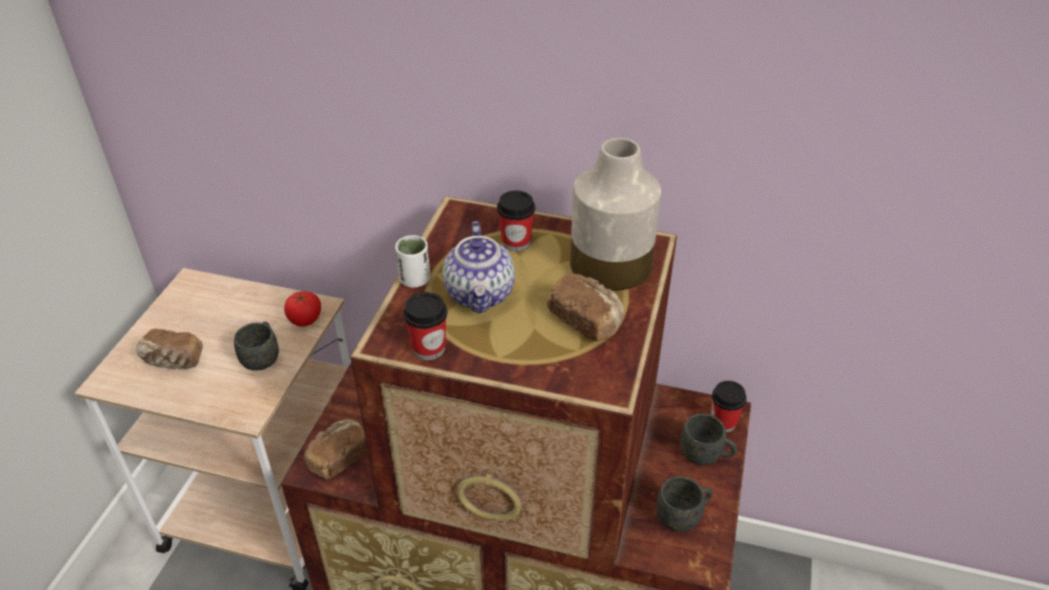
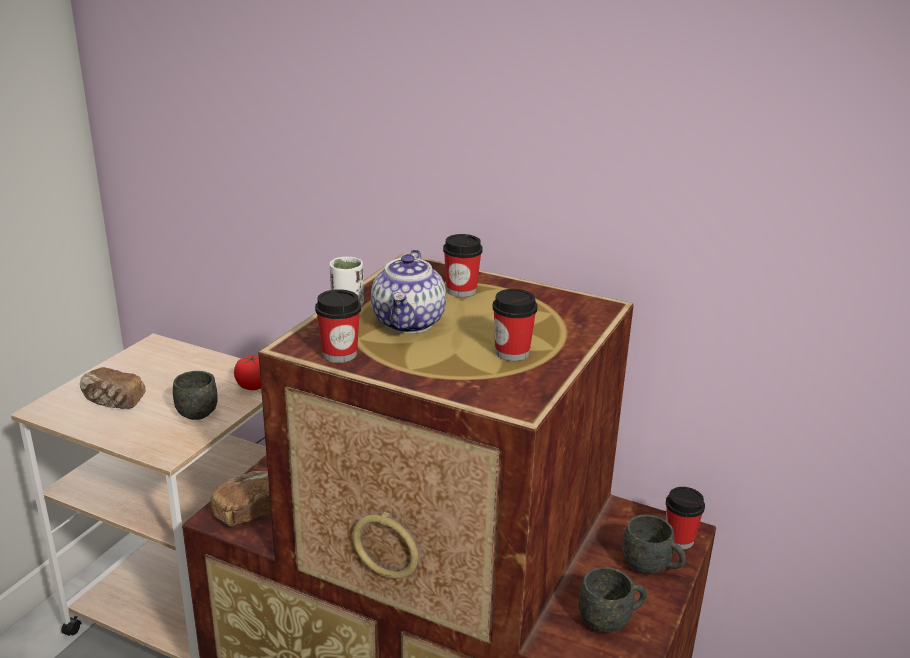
camera: 10 degrees right, 15 degrees down
(586, 320) = (512, 353): bread -> cup
(611, 264) = (555, 316): beige vase -> none

